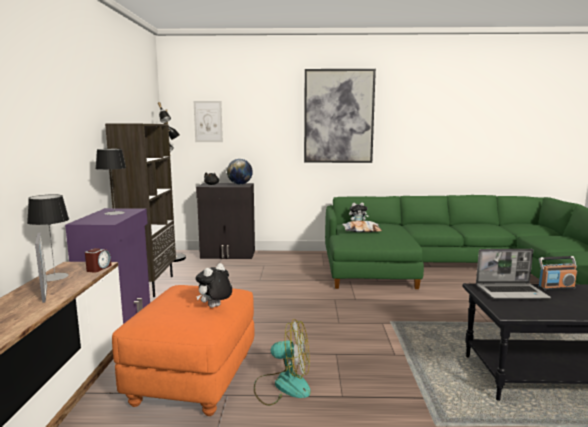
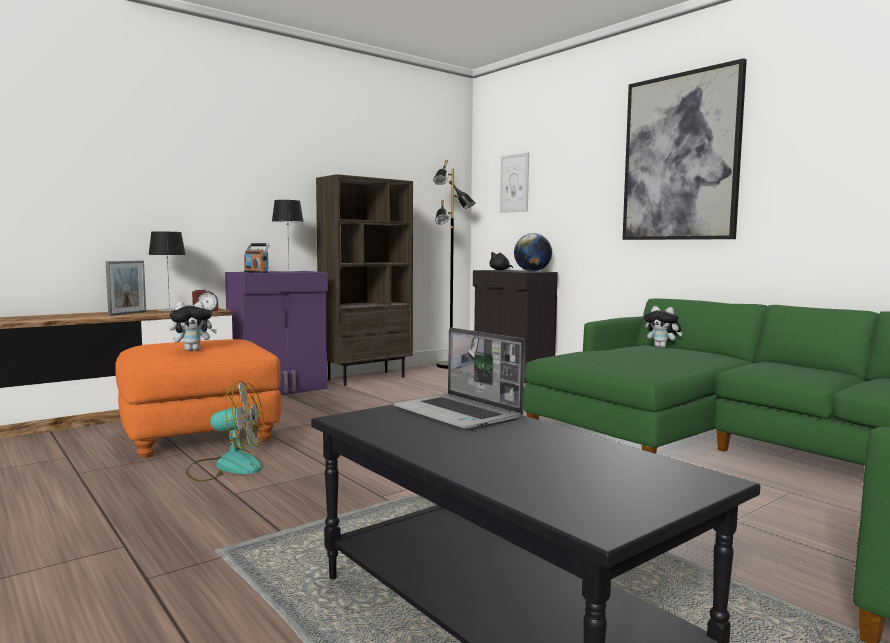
camera: 50 degrees right, 5 degrees down
(215, 307) = (193, 350): plush toy -> plush toy turned 150 degrees clockwise
(283, 385) = (227, 466): fan -> fan turned 60 degrees counterclockwise
(361, 230) = (627, 350): pillow -> none
(556, 287) = (556, 433): radio -> radio (256, 272)

